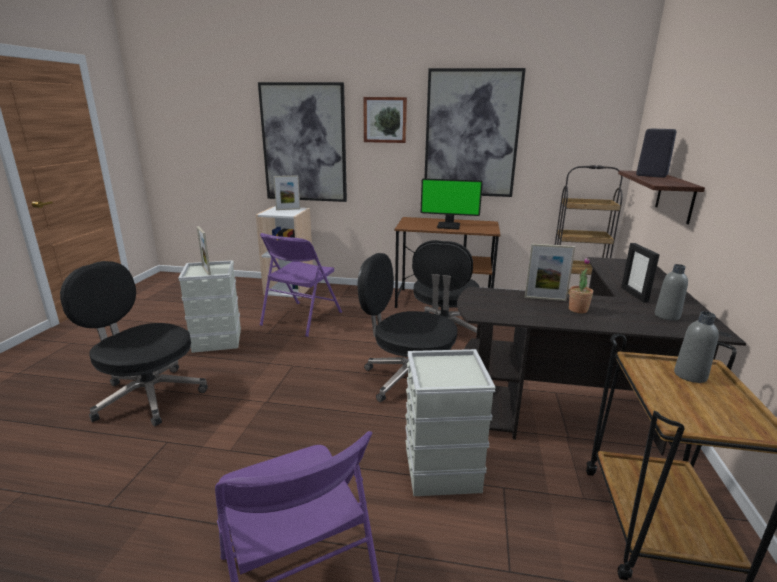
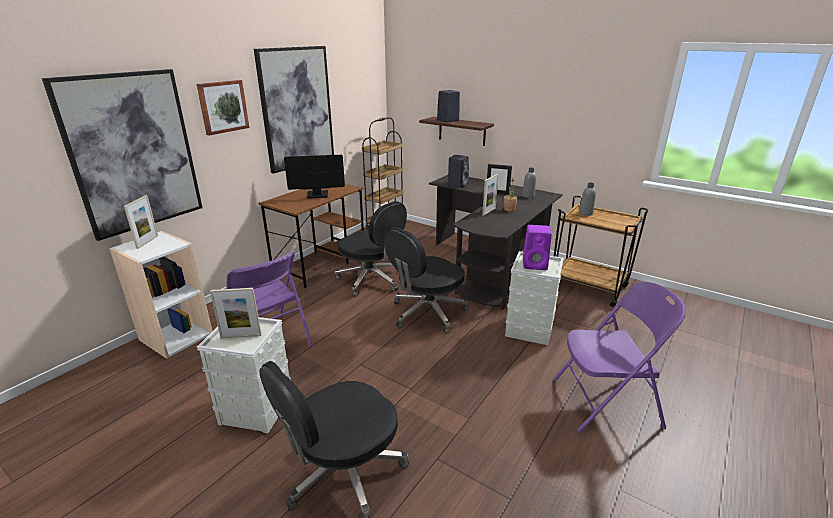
camera: 65 degrees left, 5 degrees up
(449, 226) = (317, 195): monitor -> monitor turned 135 degrees counterclockwise
(450, 370) = (535, 265): none -> purple speaker
(614, 270) = (458, 184): none -> black speaker

